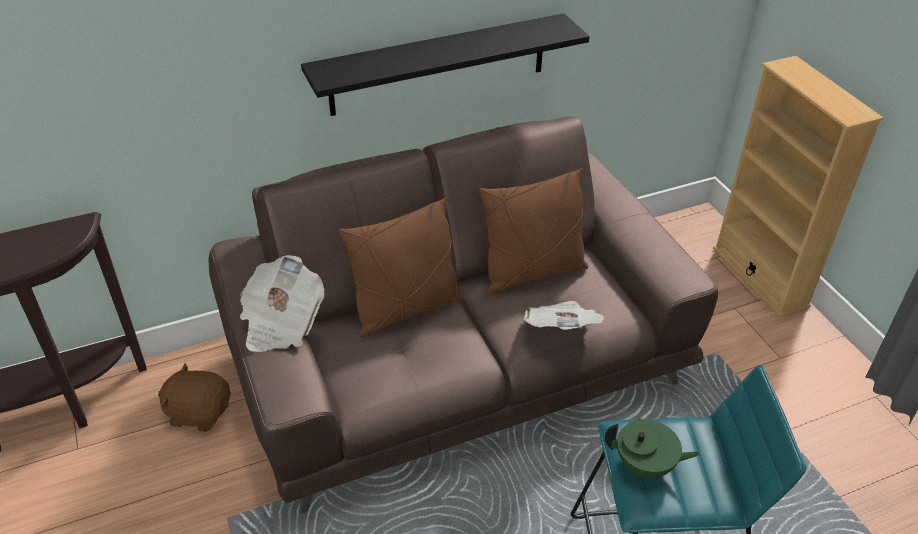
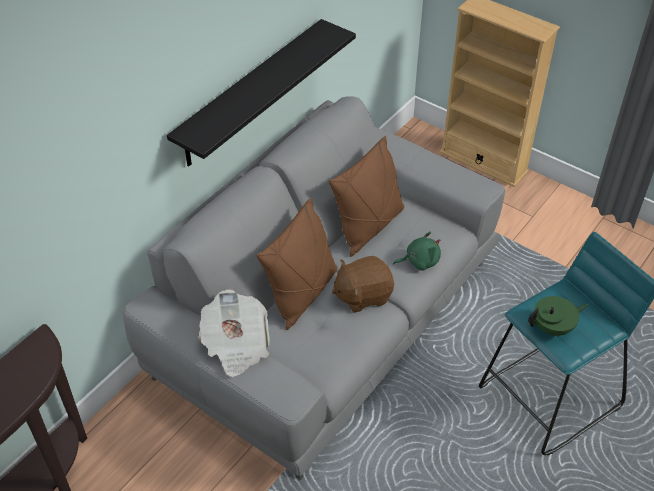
camera: 30 degrees left, 5 degrees up
(199, 412) = (160, 449): brown plush toy -> brown plush toy (363, 295)
(458, 364) = (327, 318): brown sofa -> grey sofa
(561, 330) = (419, 261): newspaper -> green plush toy

